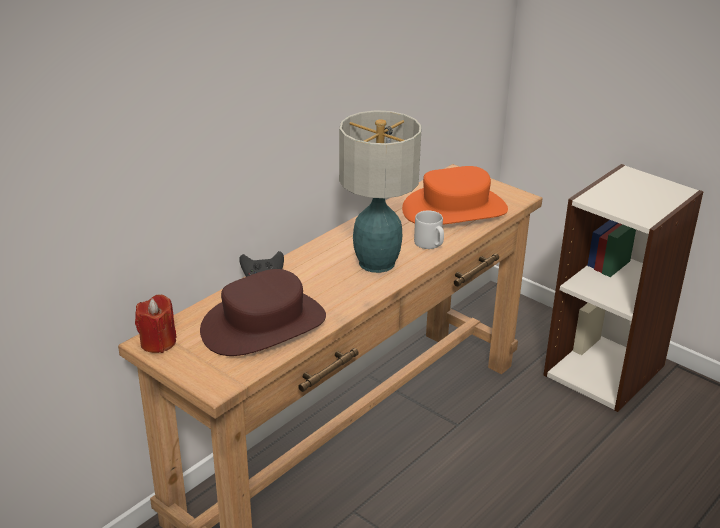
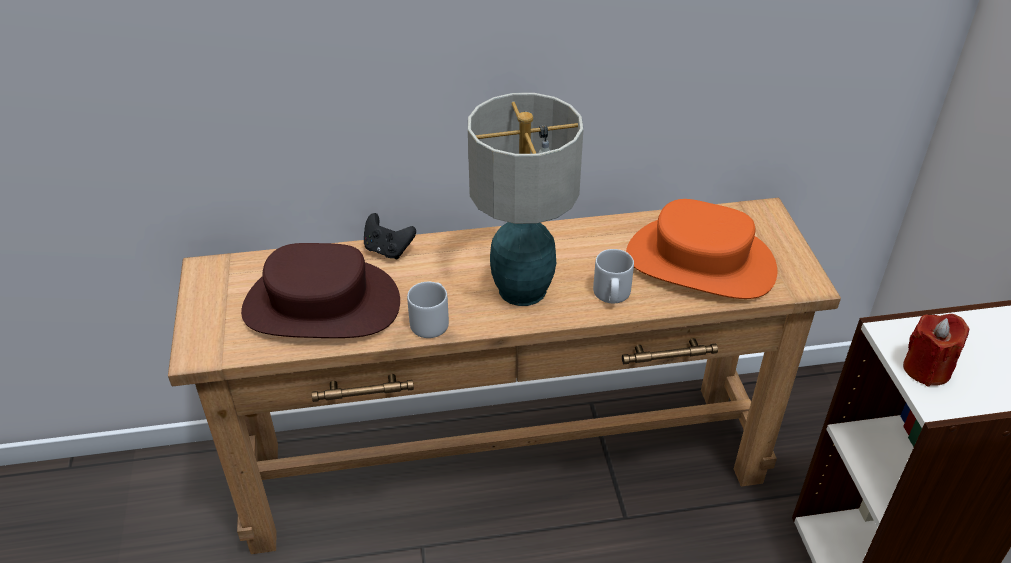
camera: 40 degrees right, 10 degrees up
(158, 342) = (213, 274): red candle -> red candle (926, 369)
(346, 301) = (431, 321): none -> grey mug

